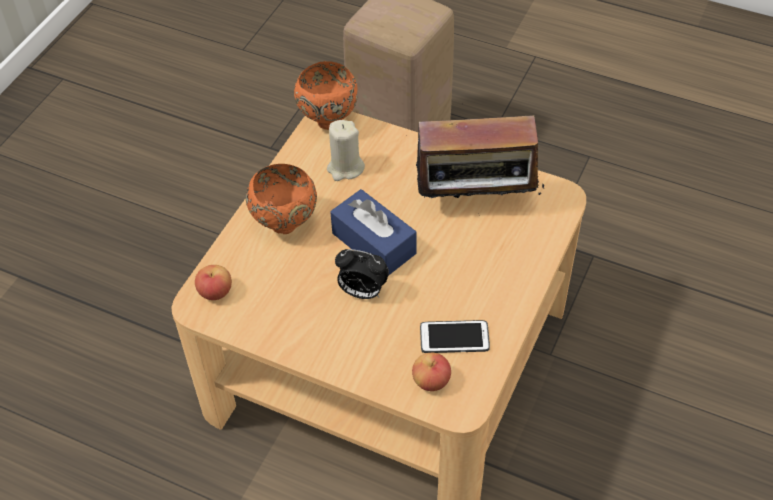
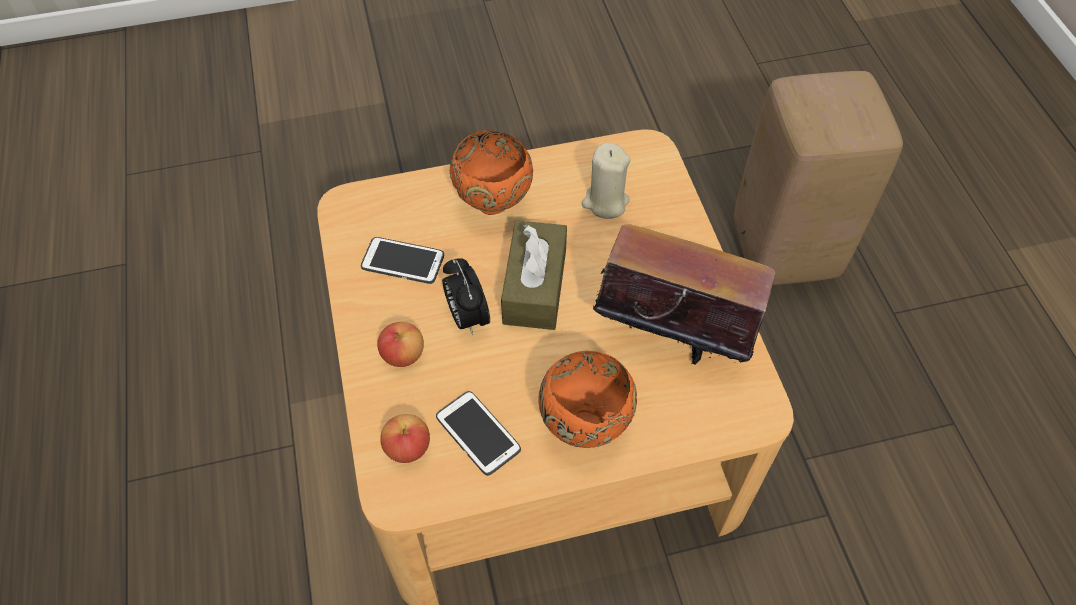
camera: 50 degrees right, 5 degrees up
(215, 292) = (371, 207): apple -> apple (403, 354)
(281, 300) = (403, 261): none -> phone
(328, 120) = (651, 149): orange bowl -> orange bowl (585, 424)
(374, 243) = (535, 286): blue tissue box -> brown tissue box
(476, 202) = (671, 337): radio -> radio turned 150 degrees clockwise

